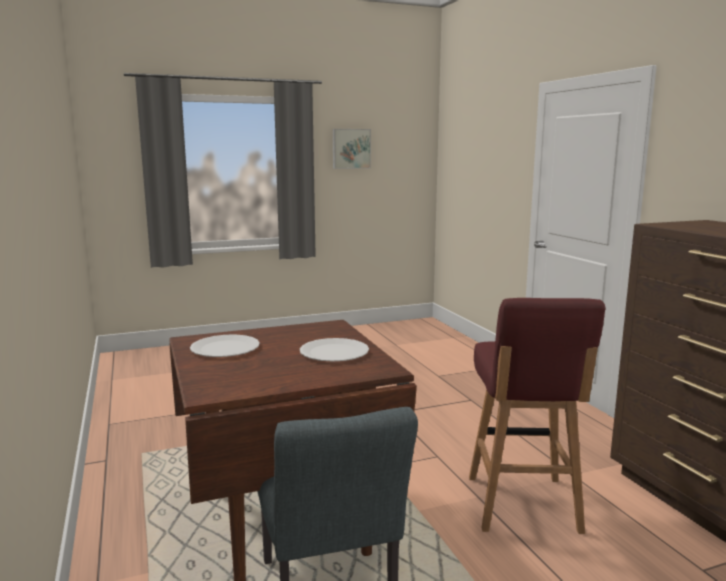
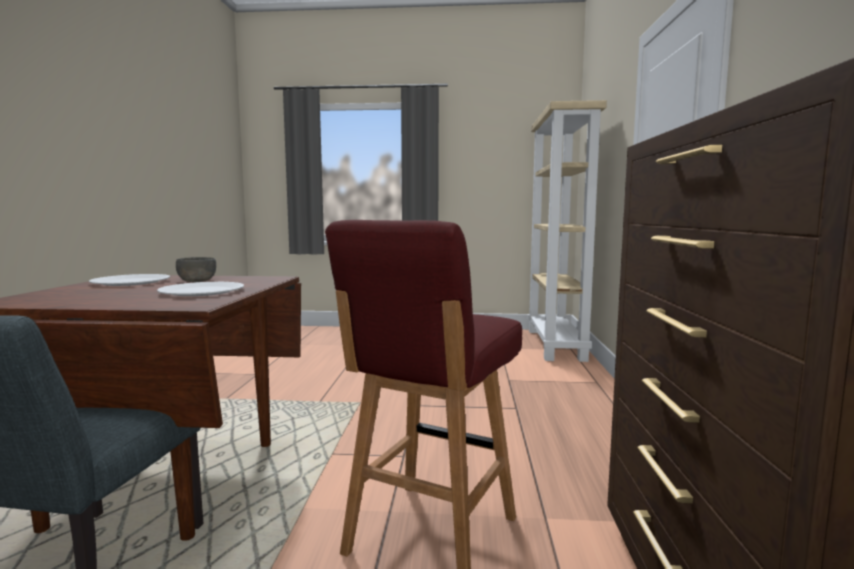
camera: 25 degrees right, 5 degrees down
(281, 338) = (197, 281): none -> grey bowl
(351, 148) = (480, 150): picture -> none
(437, 334) = (556, 345): none -> beige bookcase

